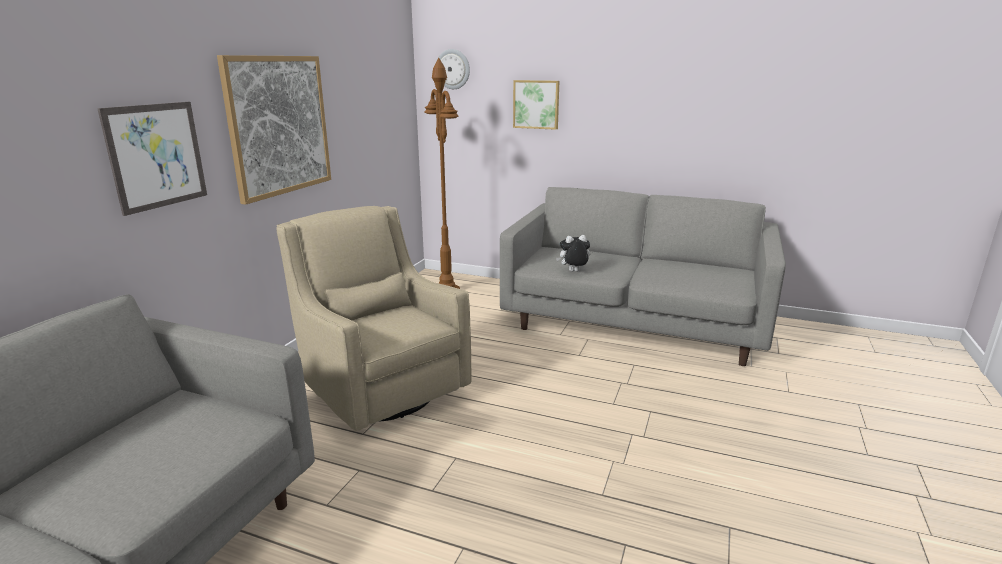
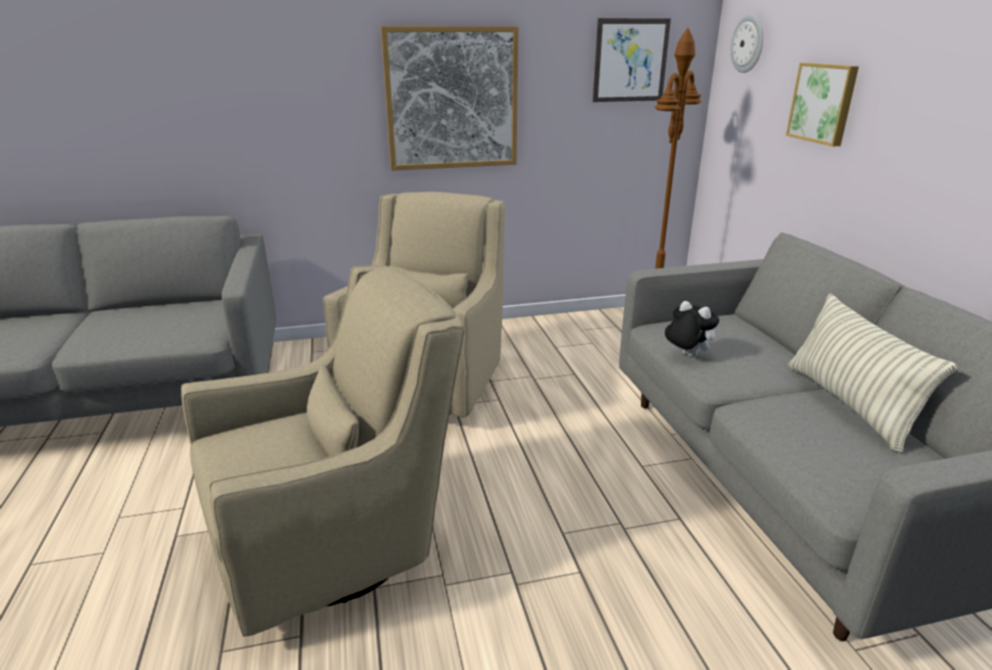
camera: 55 degrees right, 5 degrees up
(156, 156) = (305, 114): picture -> picture (630, 60)
(537, 496) = (339, 541): none -> beige armchair
(662, 262) = (848, 404): none -> pillow

